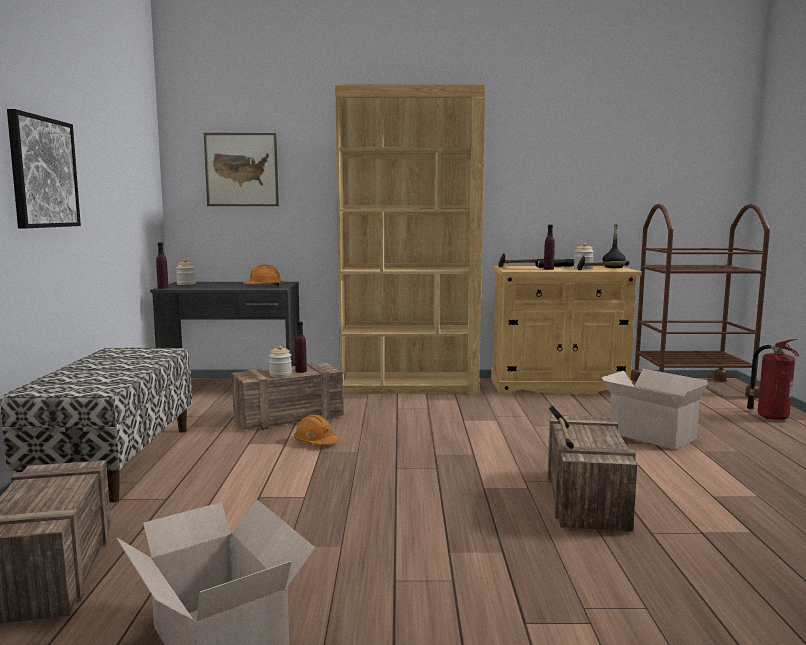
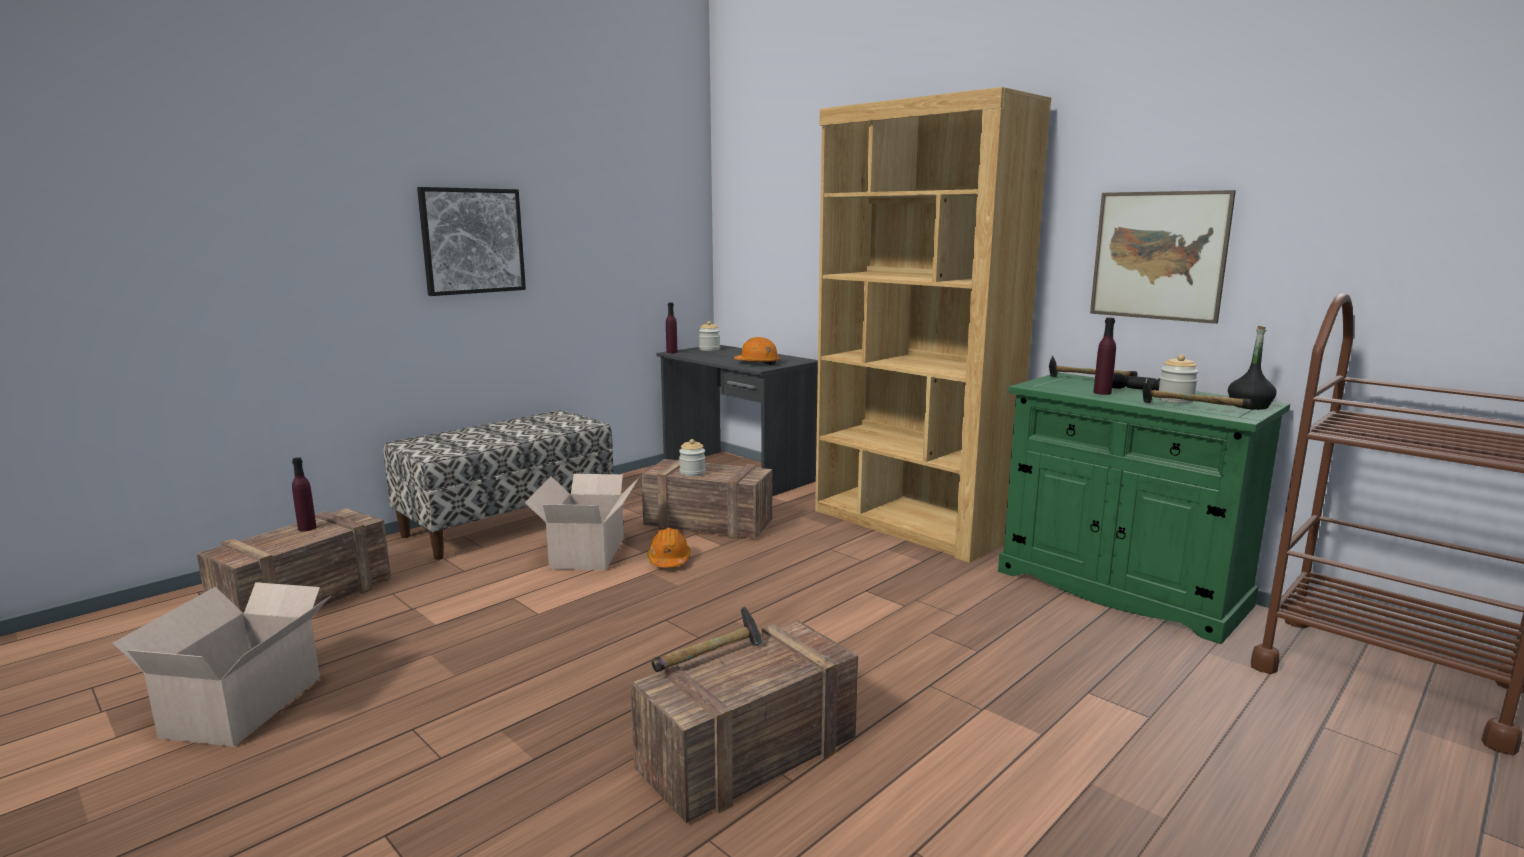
camera: 45 degrees right, 5 degrees up
(241, 170) = (776, 218): picture -> picture (1158, 255)
(301, 371) = (720, 473): purple bottle -> purple bottle (307, 528)
(558, 386) = (1120, 588): beige cabinet -> green cabinet
(650, 434) = (1071, 718): cardboard box -> cardboard box (589, 551)
(771, 417) = (1430, 800): fire extinguisher -> none

